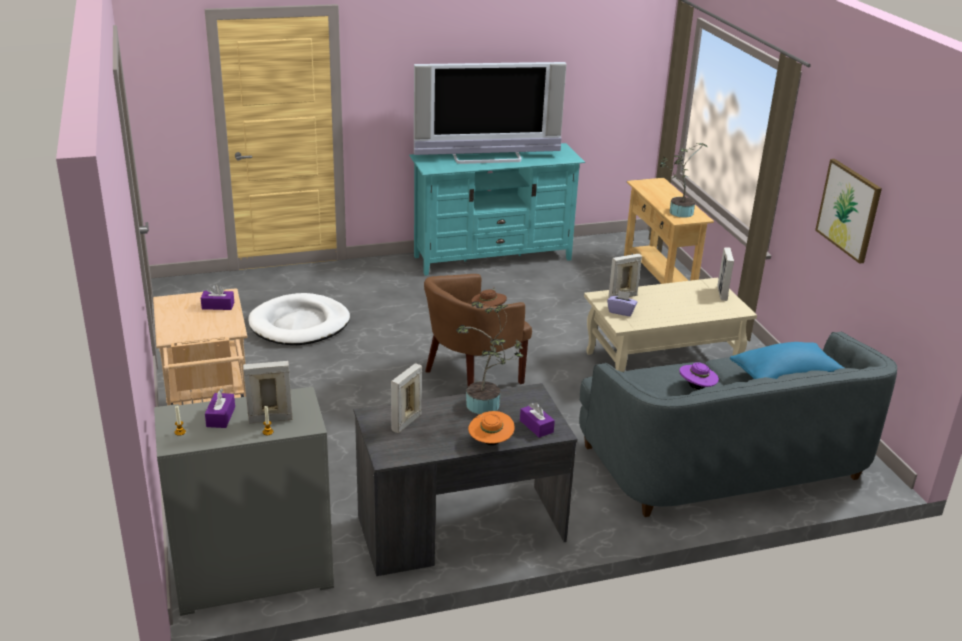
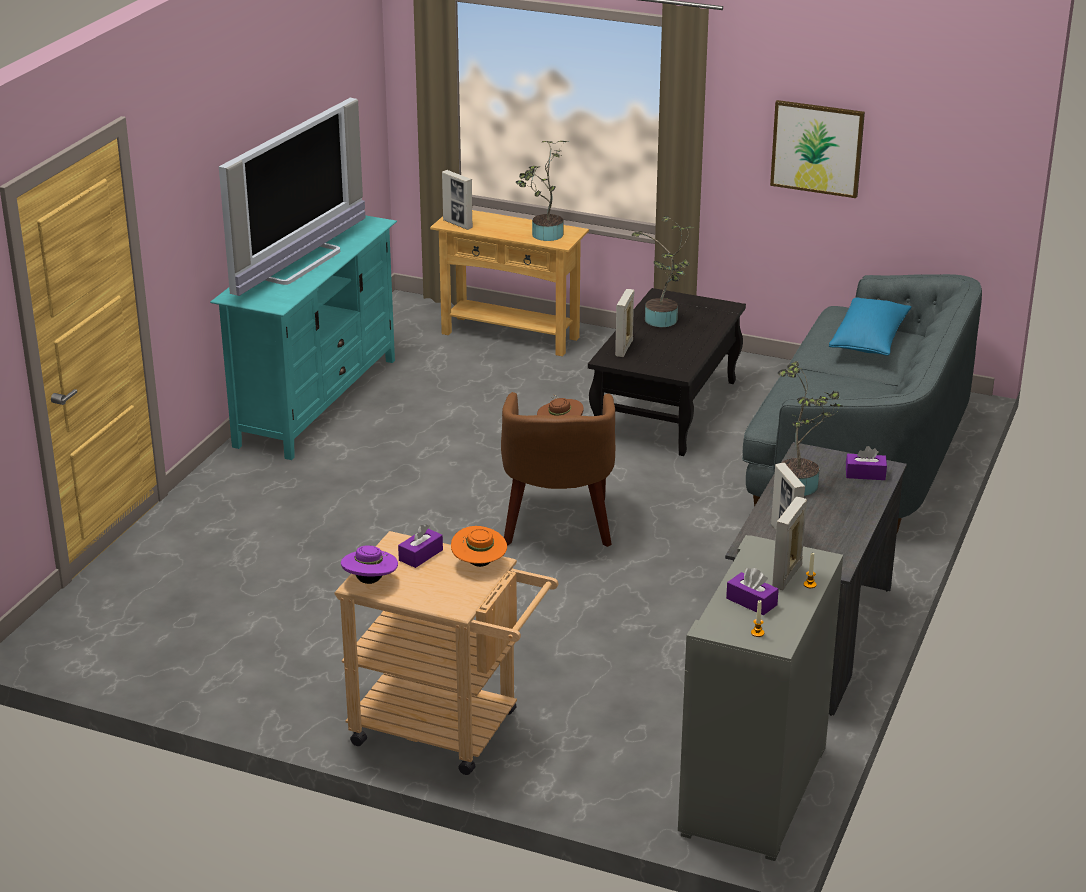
camera: 50 degrees left, 0 degrees up
(300, 324) = (285, 586): white dog bed -> none
(490, 442) = (866, 506): orange hat -> orange hat (479, 564)
(621, 311) = (652, 362): purple tissue box -> none
(660, 363) = (666, 410): beige coffee table -> black coffee table
(680, 296) = (663, 321): none -> potted plant
(697, 388) = (840, 386): purple hat -> purple hat (370, 581)
(722, 293) = (685, 300): picture frame -> picture frame (457, 224)

